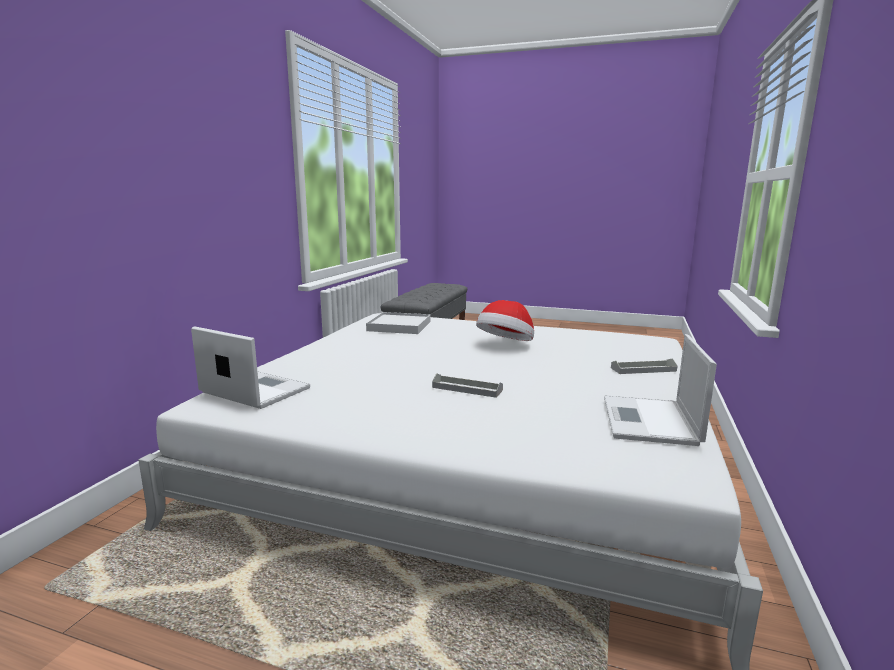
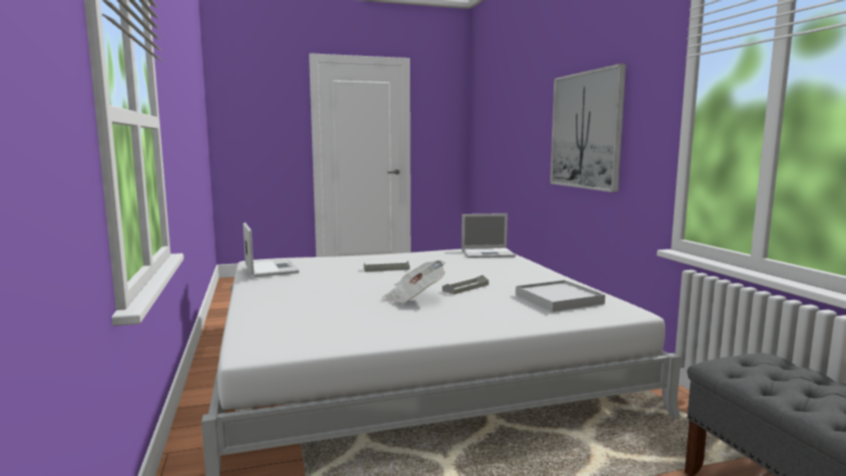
camera: 145 degrees right, 5 degrees down
(187, 172) = (586, 130): none -> picture
(506, 344) = (414, 298): hat -> newspaper
(643, 369) = (273, 300): grey tray -> grey tray (465, 288)

